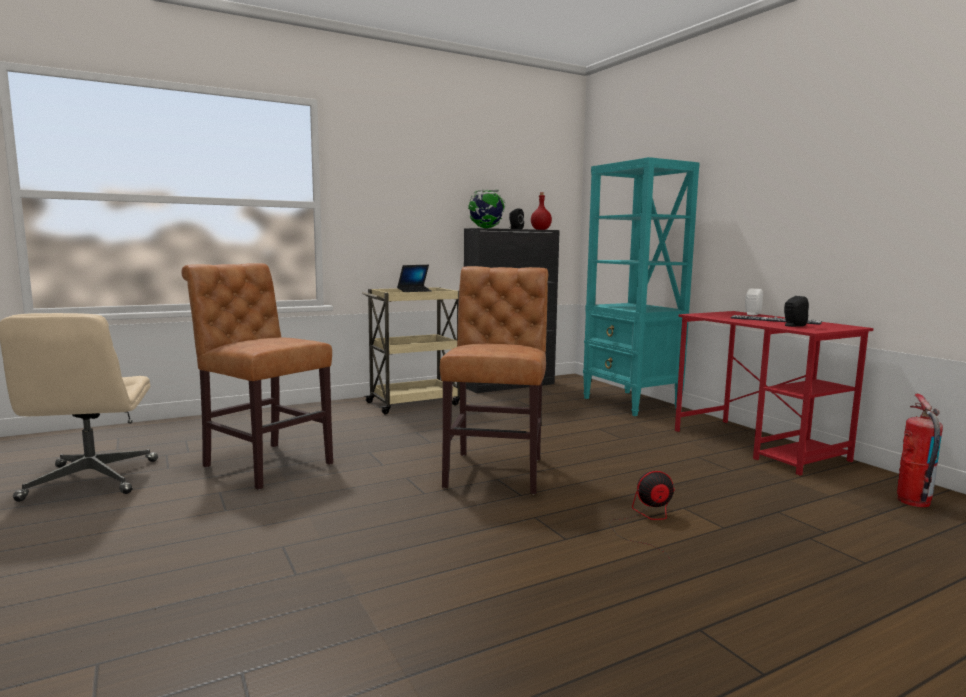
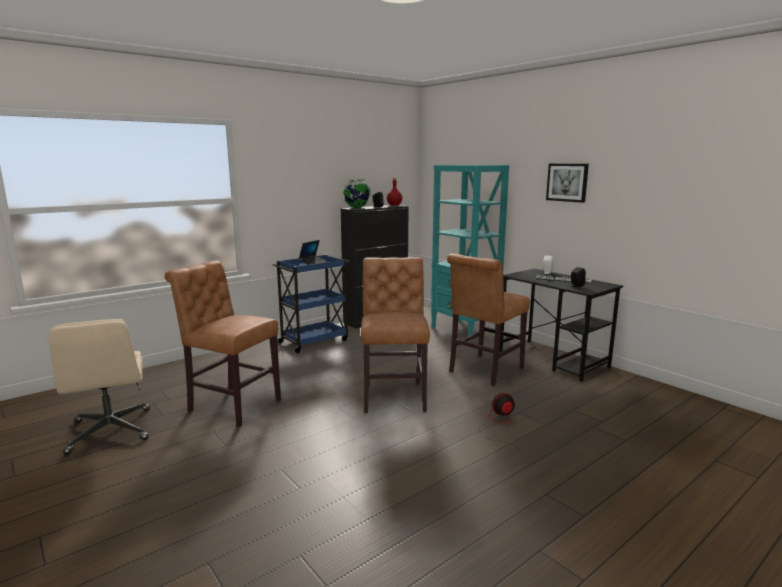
camera: 10 degrees left, 5 degrees up
(415, 403) = (314, 341): beige cart -> blue cart
(643, 452) = (483, 371): none -> brown chair
(758, 445) = (553, 359): red desk -> black desk
(784, 177) = (567, 182): none -> picture
(913, 501) = (647, 395): fire extinguisher -> none

